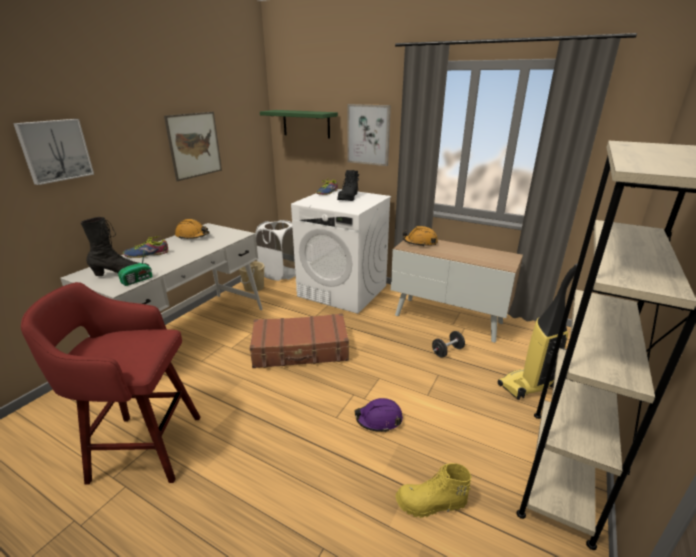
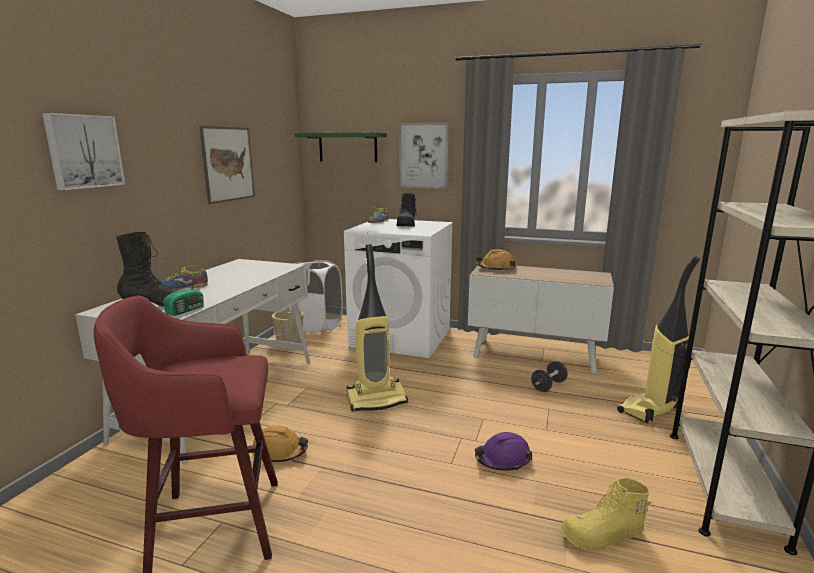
camera: 10 degrees left, 10 degrees down
(192, 236) = (228, 270): orange hard hat -> orange hard hat (280, 452)
(301, 350) = (377, 399): brown suitcase -> vacuum cleaner

